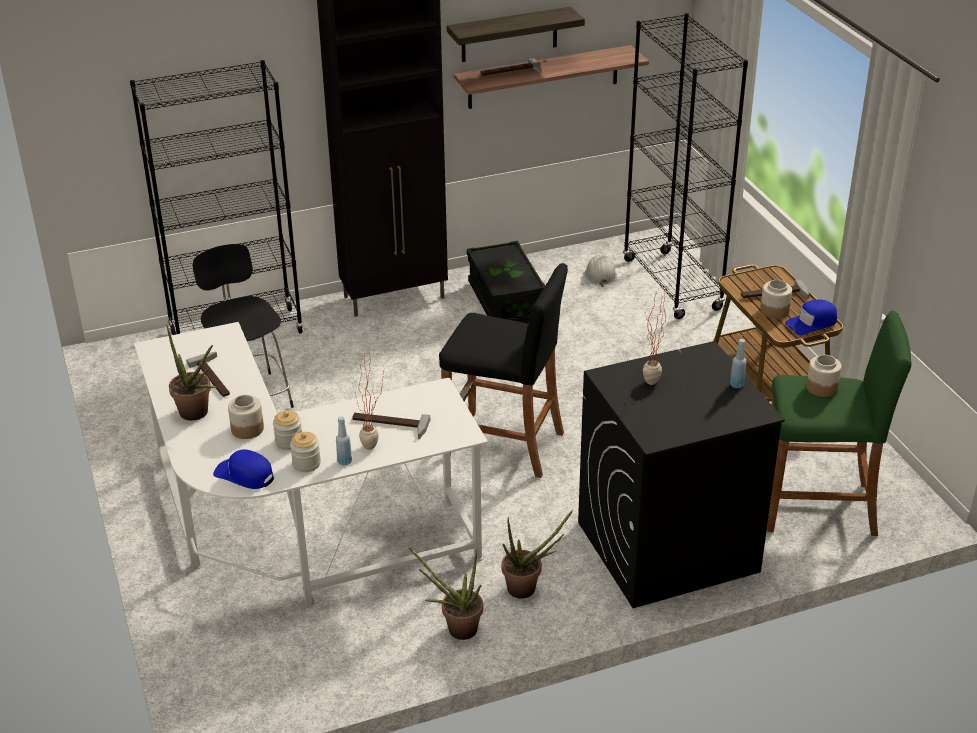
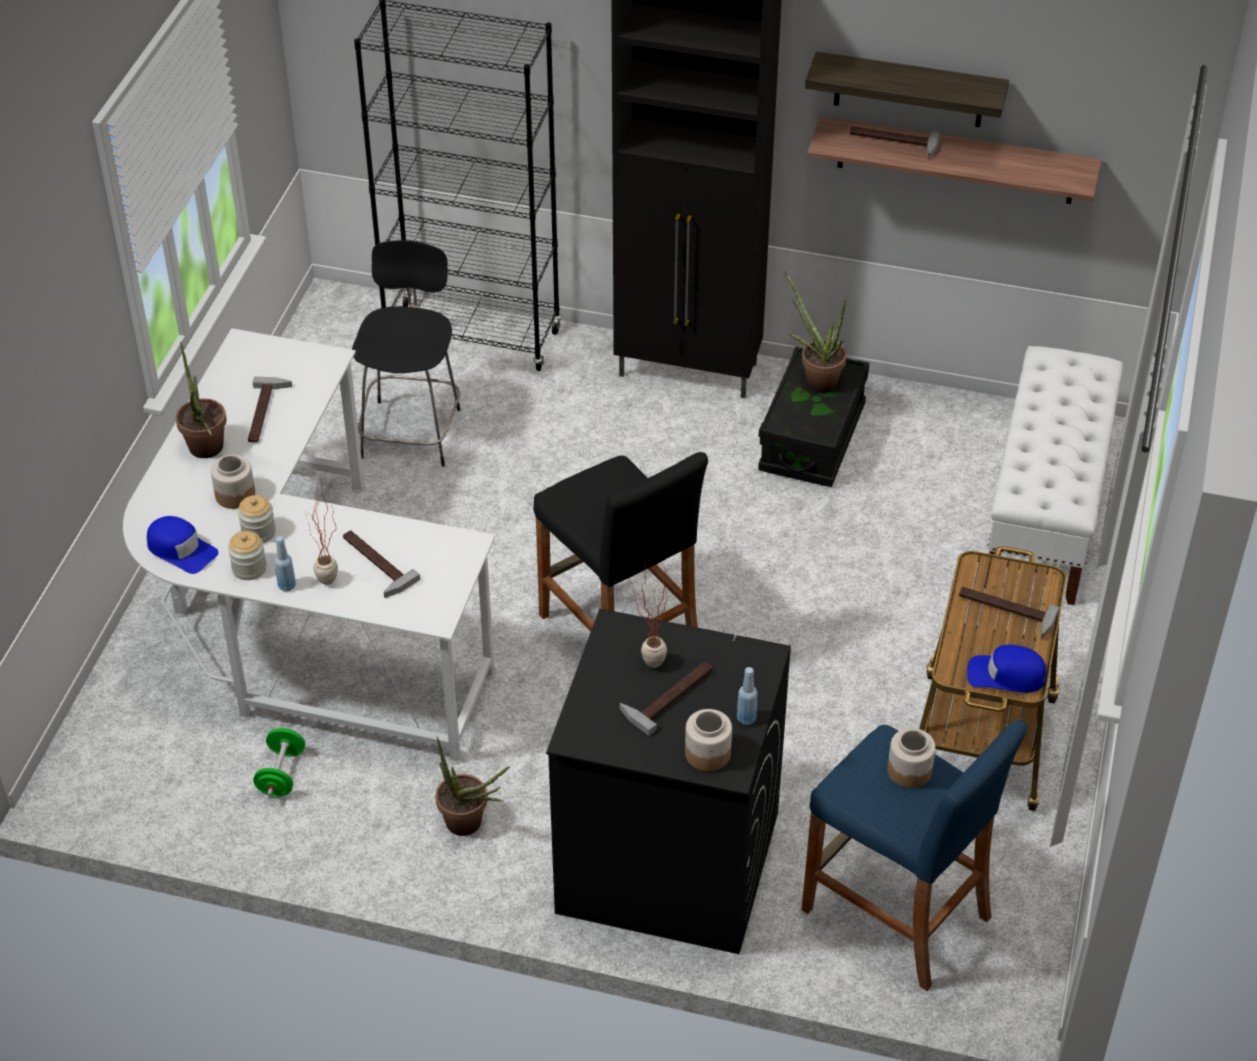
camera: 35 degrees right, 10 degrees up
(244, 475) = (181, 550): blue cap -> blue cap turned 150 degrees clockwise
(371, 623) = (281, 774): none -> green dumbbell
(456, 629) = (355, 829): potted plant -> potted plant (816, 379)
(600, 274) = (968, 453): white hard hat -> none
(672, 285) = (1045, 513): black bookcase -> white bench
(679, 393) = (669, 694): none -> hammer
(774, 311) = (980, 634): jar -> jar (707, 753)
(817, 507) = (895, 913): green stool -> blue stool

